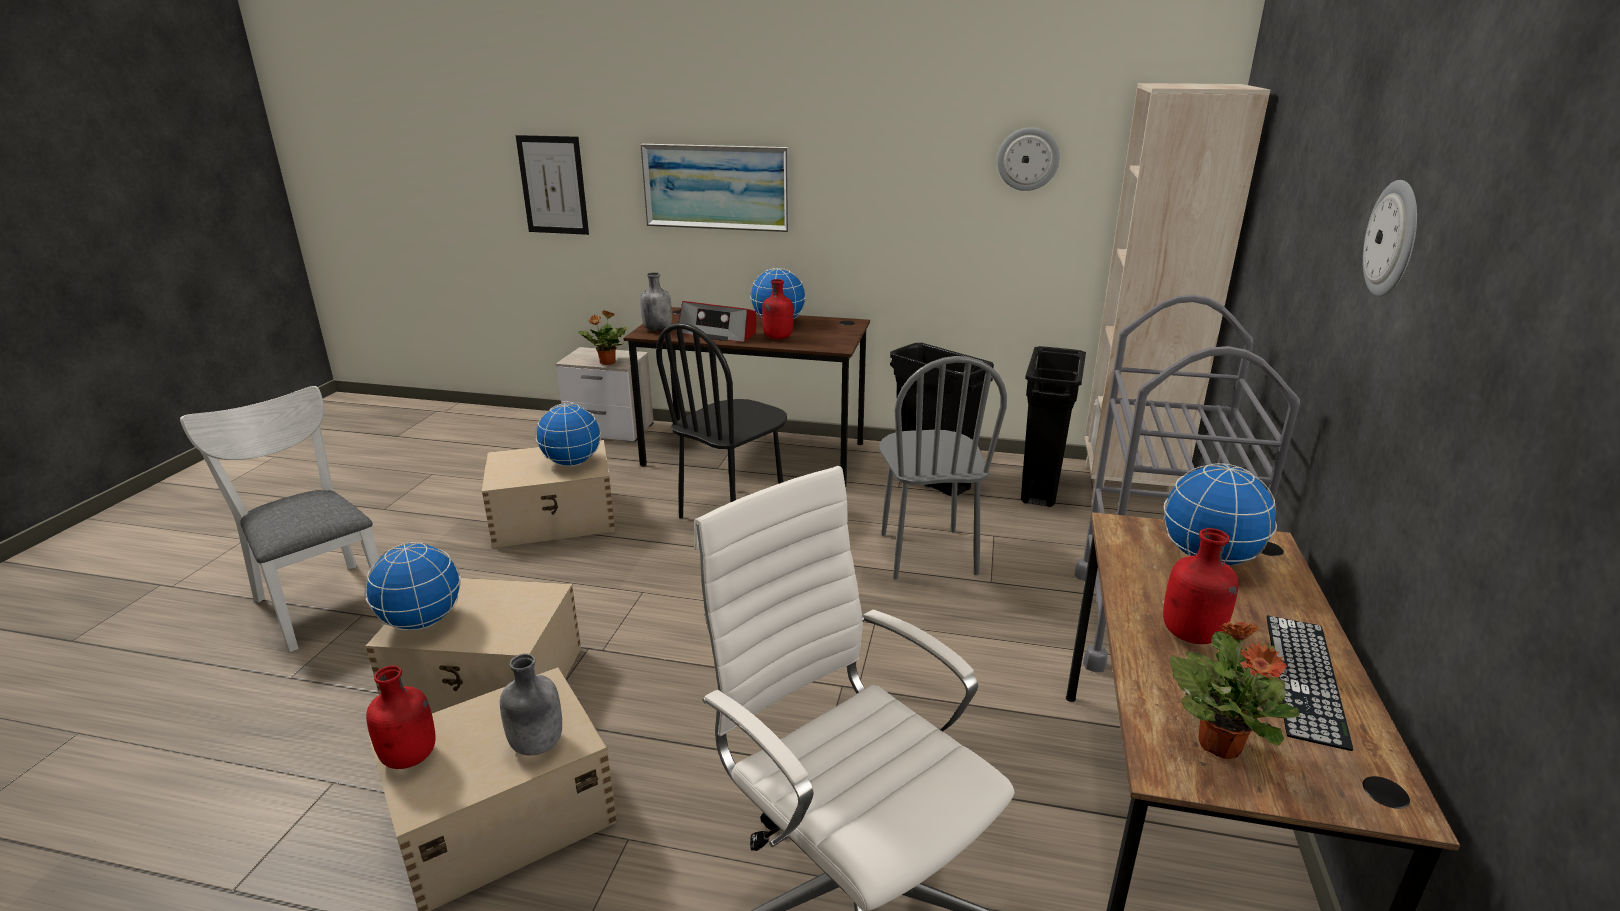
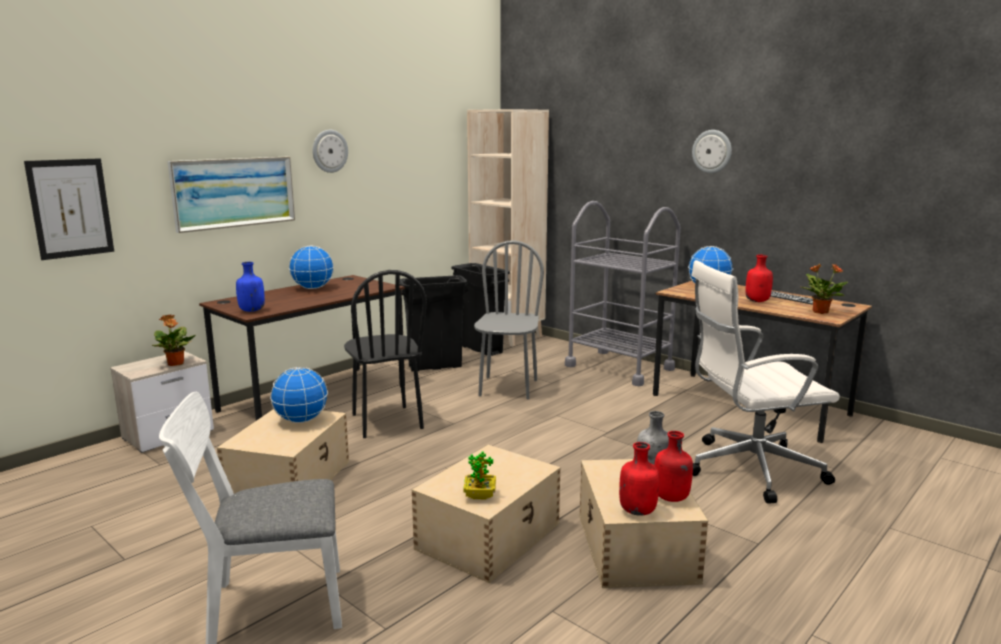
camera: 60 degrees left, 10 degrees down
(423, 622) = (480, 496): globe -> potted plant
(657, 329) = (251, 310): grey bottle -> blue bottle
(718, 333) = (299, 301): radio -> none
(777, 338) = (341, 292): red bottle -> red bottle (671, 498)
(926, 554) = (507, 388): grey chair -> grey chair turned 105 degrees counterclockwise
(1028, 159) = (422, 155): wall clock -> wall clock (329, 151)

